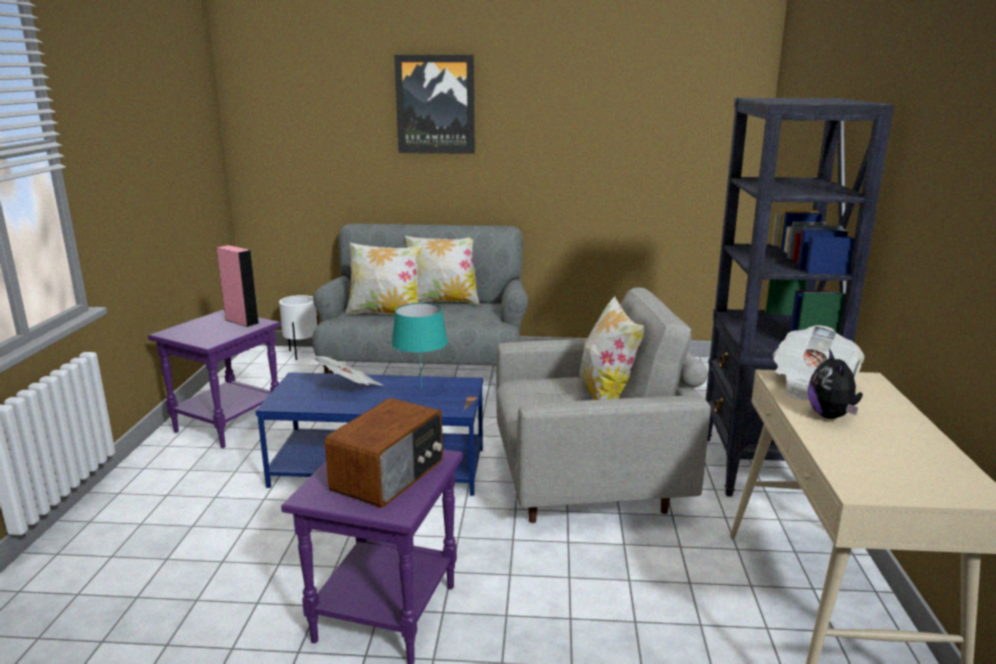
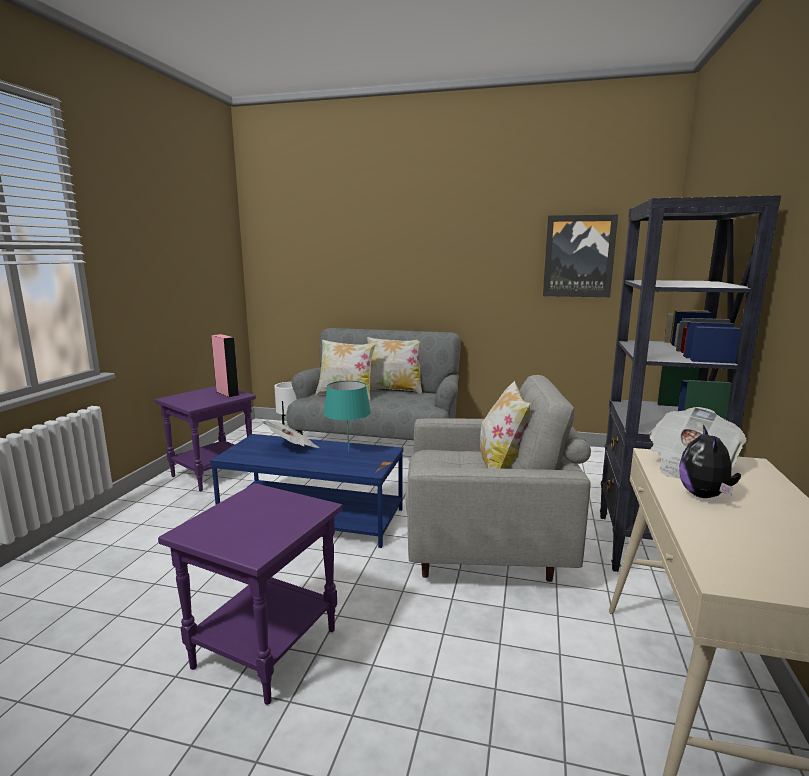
camera: 10 degrees right, 5 degrees down
(390, 475) = (266, 519): radio -> none
(435, 104) = (396, 236): picture -> picture (578, 256)

